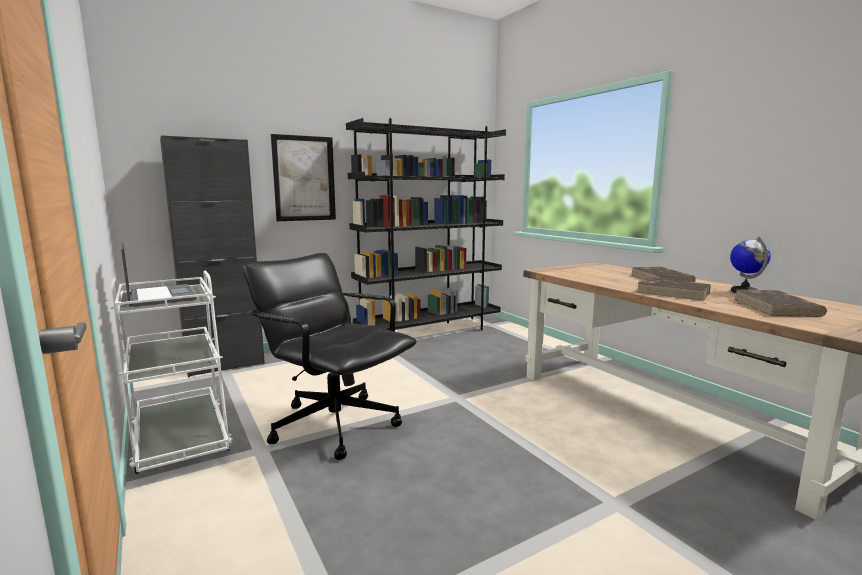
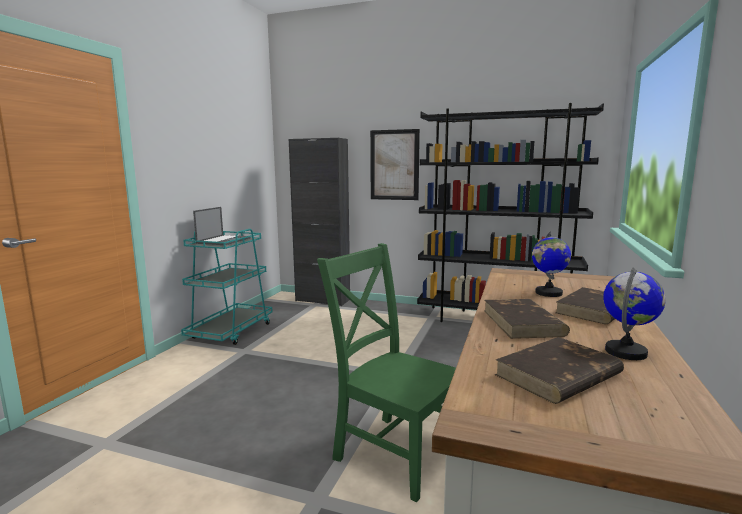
camera: 50 degrees right, 0 degrees up
(181, 441) = (231, 331): white cart -> turquoise cart
(334, 424) = (296, 355): black office chair -> none
(577, 445) = (393, 452): none -> green chair
(613, 276) = (548, 293): none -> globe

